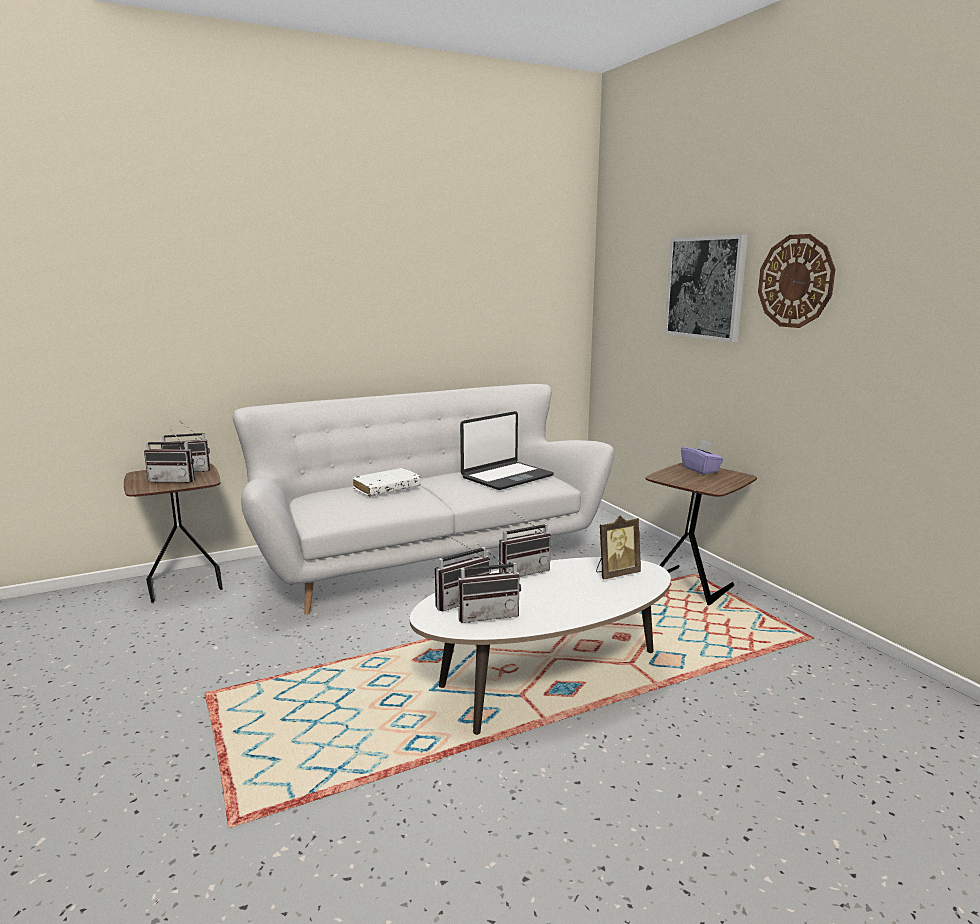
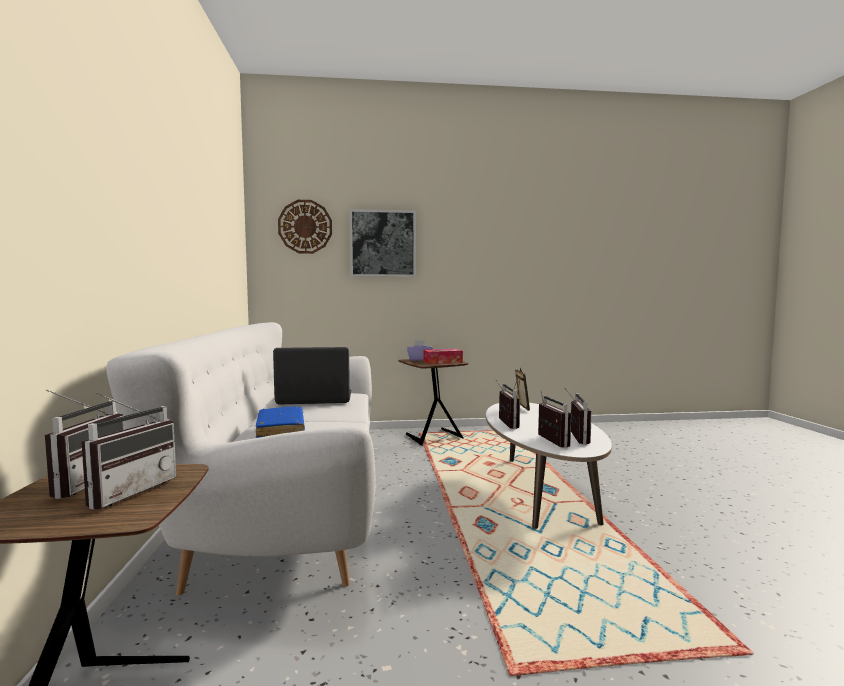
camera: 70 degrees left, 10 degrees down
(386, 489) = (280, 430): white book -> blue book
(506, 477) = (315, 399): laptop -> laptop turned 75 degrees counterclockwise
(699, 482) = (442, 362): none -> tissue box
(795, 281) = (454, 239): wall clock -> wall clock (305, 227)

